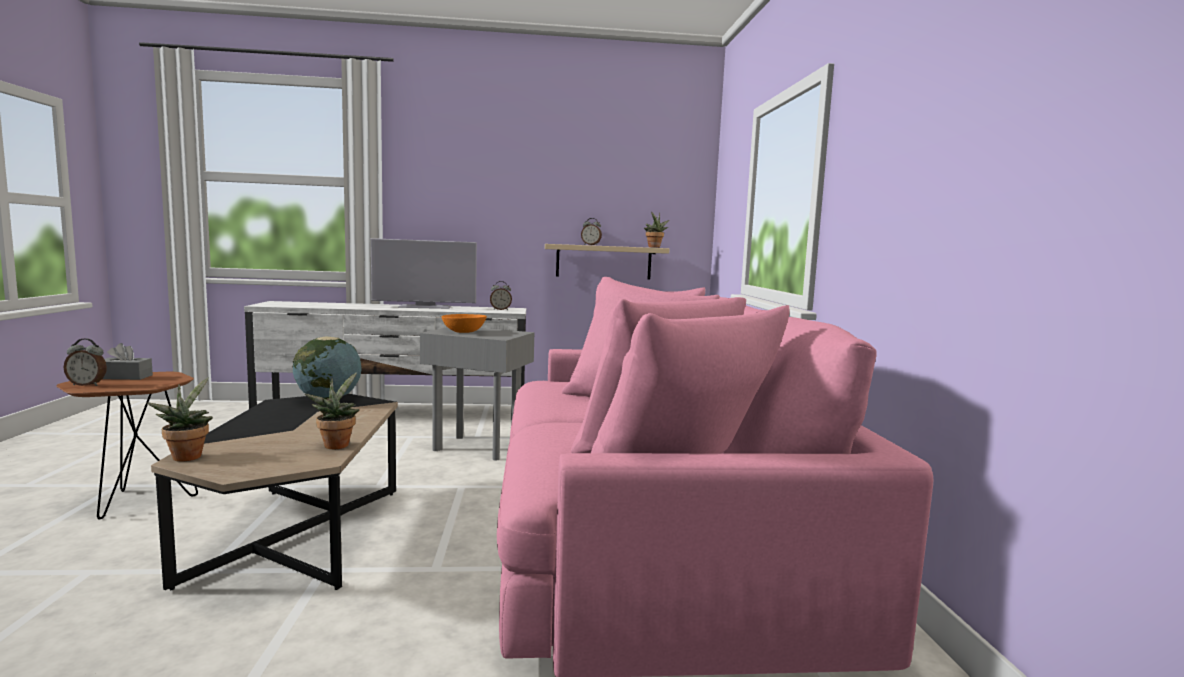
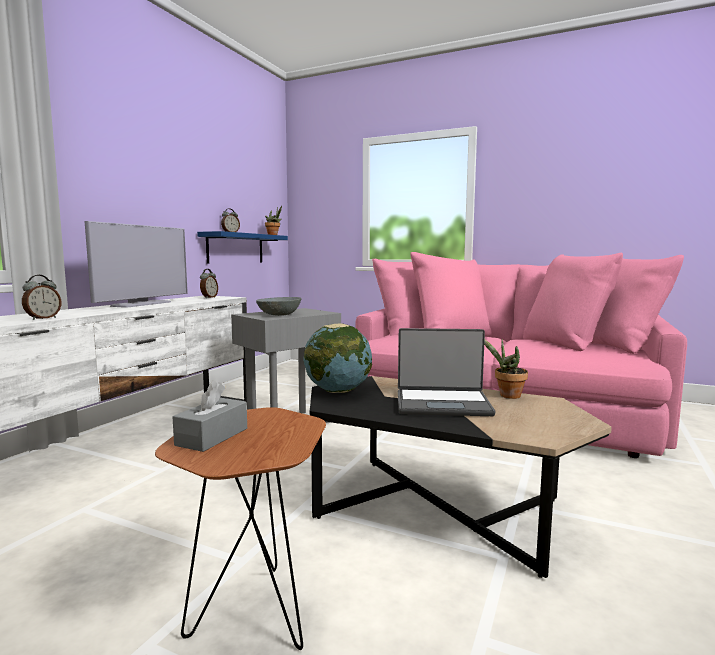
camera: 60 degrees left, 0 degrees up
(87, 384) = (249, 454): alarm clock -> alarm clock (43, 318)
(187, 456) = (530, 436): potted plant -> none
(294, 427) = (442, 404): none -> laptop
(464, 332) = (279, 314): orange bowl -> grey bowl
(603, 262) = (235, 248): beige shelf -> blue shelf

